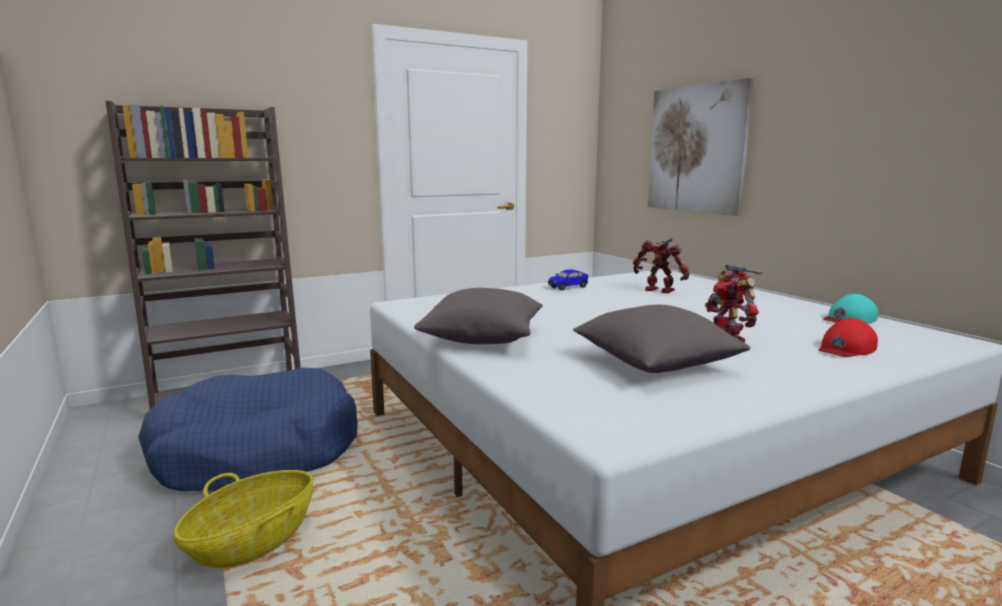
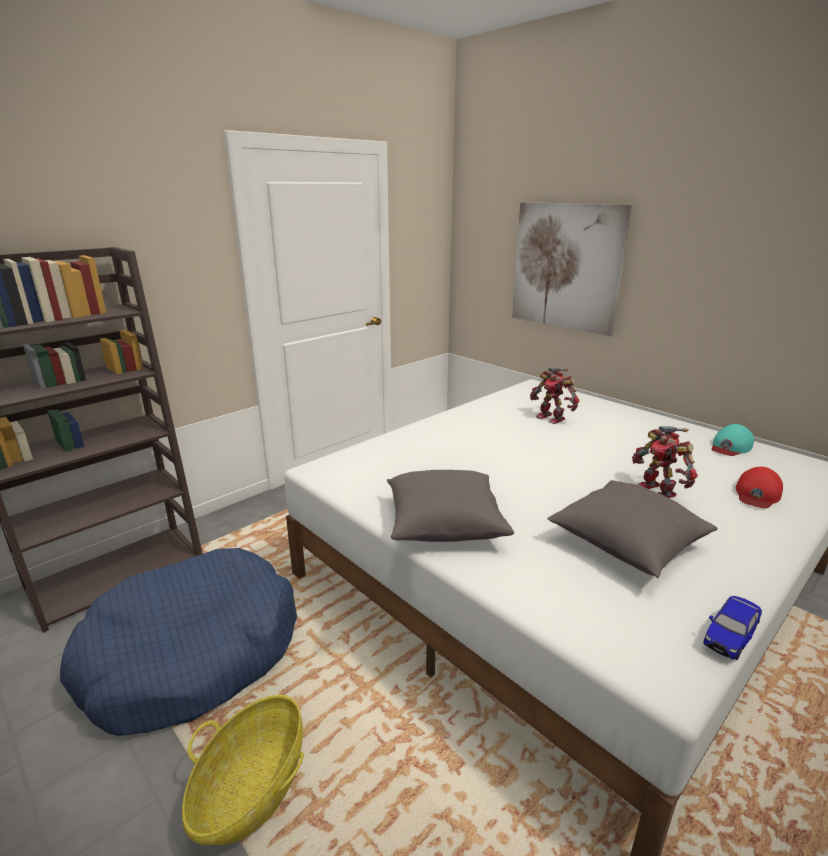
camera: 15 degrees left, 10 degrees up
(568, 287) = (466, 420): toy car -> toy car (729, 637)
(659, 291) = (551, 418): toy robot -> toy robot turned 150 degrees counterclockwise

